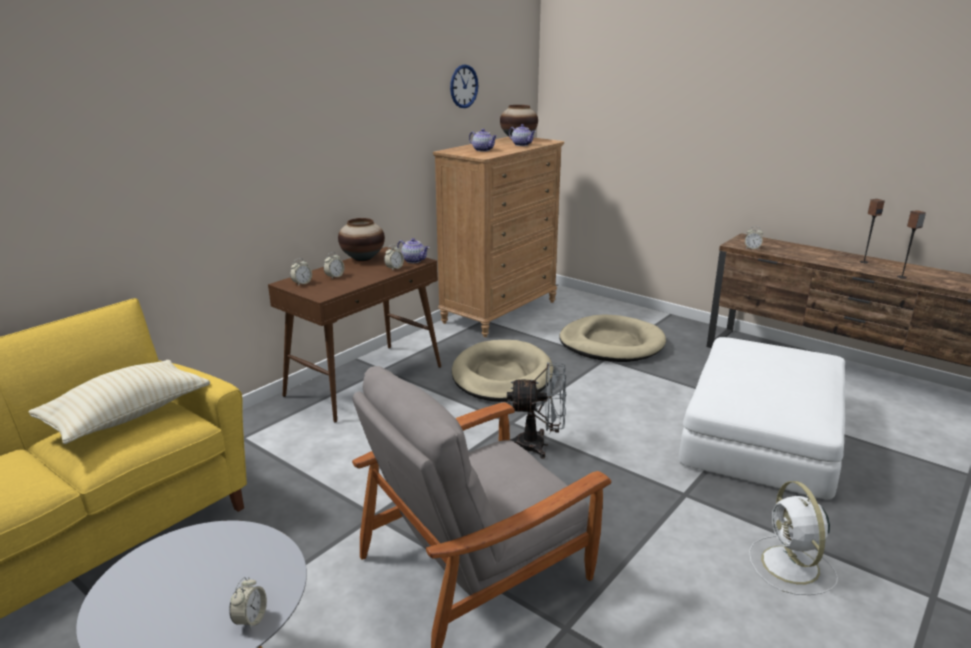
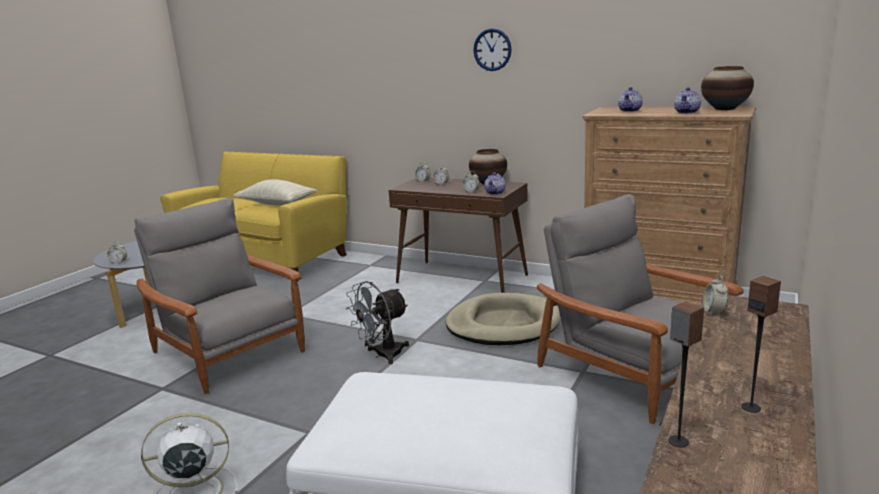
camera: 80 degrees right, 5 degrees down
(463, 86) = (659, 42): wall clock -> wall clock (492, 50)
(538, 445) = (382, 355): grey fan -> grey fan turned 60 degrees clockwise
(611, 344) = (631, 372): beige dog bed -> grey armchair

